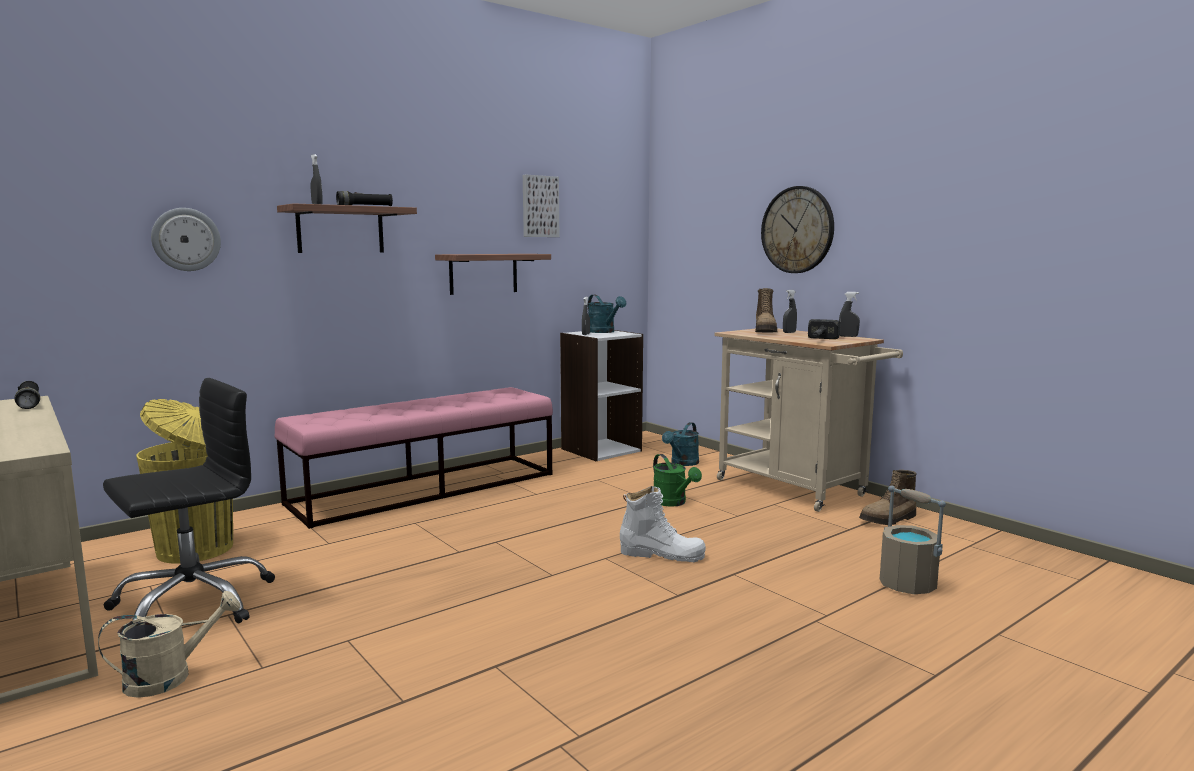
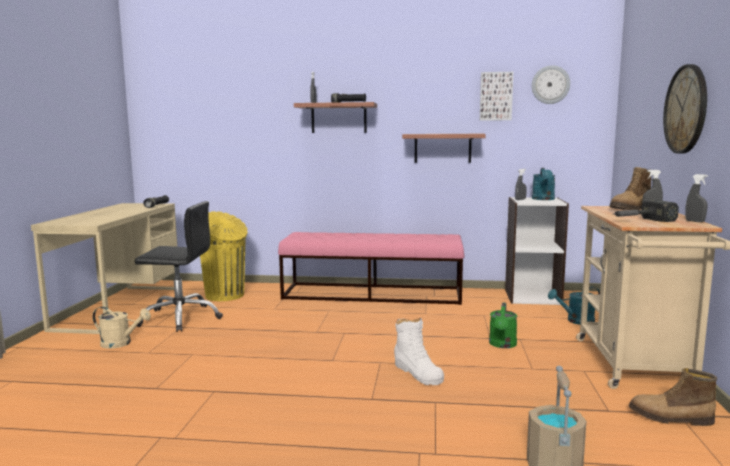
camera: 45 degrees right, 0 degrees up
(186, 239) = (252, 125): wall clock -> wall clock (550, 85)

